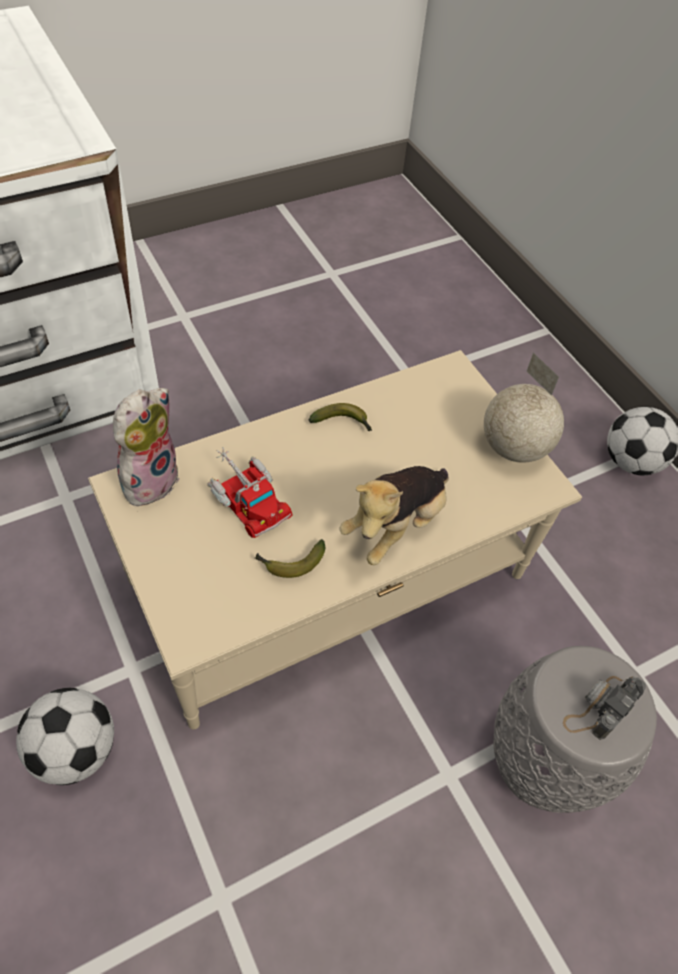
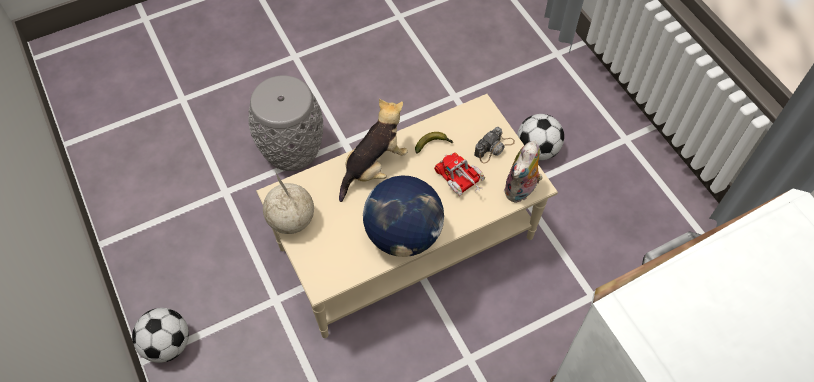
camera: 175 degrees left, 5 degrees up
(343, 423) = (404, 234): banana -> globe
(600, 709) = (279, 95): camera -> camera (494, 148)

